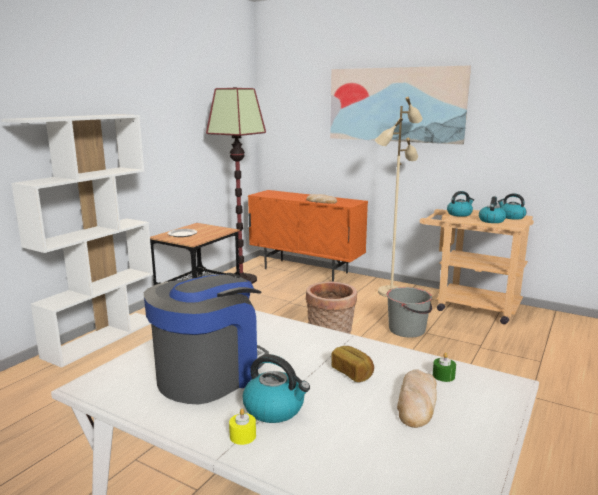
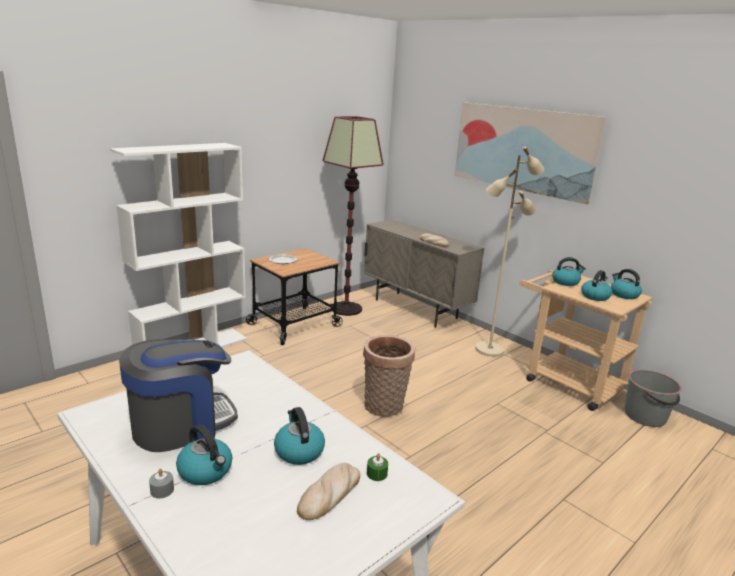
camera: 15 degrees right, 5 degrees up
(243, 436) = (162, 490): yellow candle -> grey candle
(306, 271) = (415, 309): orange cabinet -> beige cabinet
(352, 373) = (298, 451): bread -> kettle
(407, 330) = (479, 396): grey bucket -> grey bucket (646, 416)

